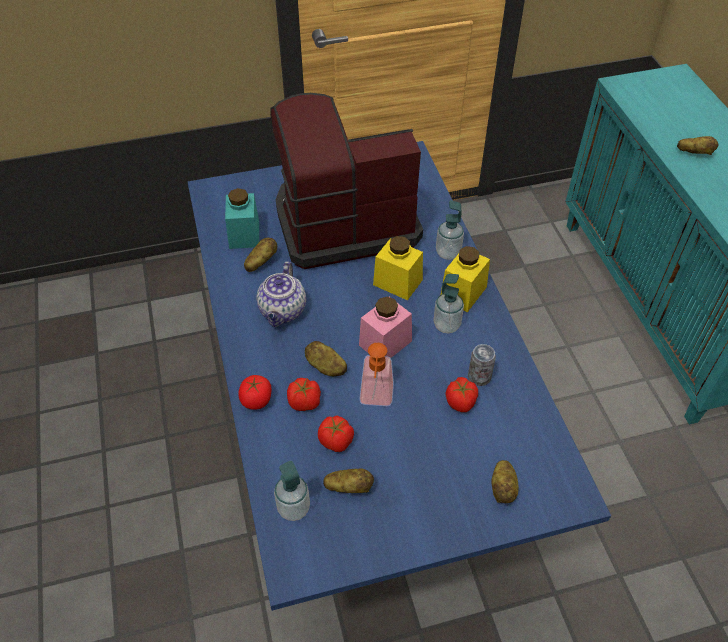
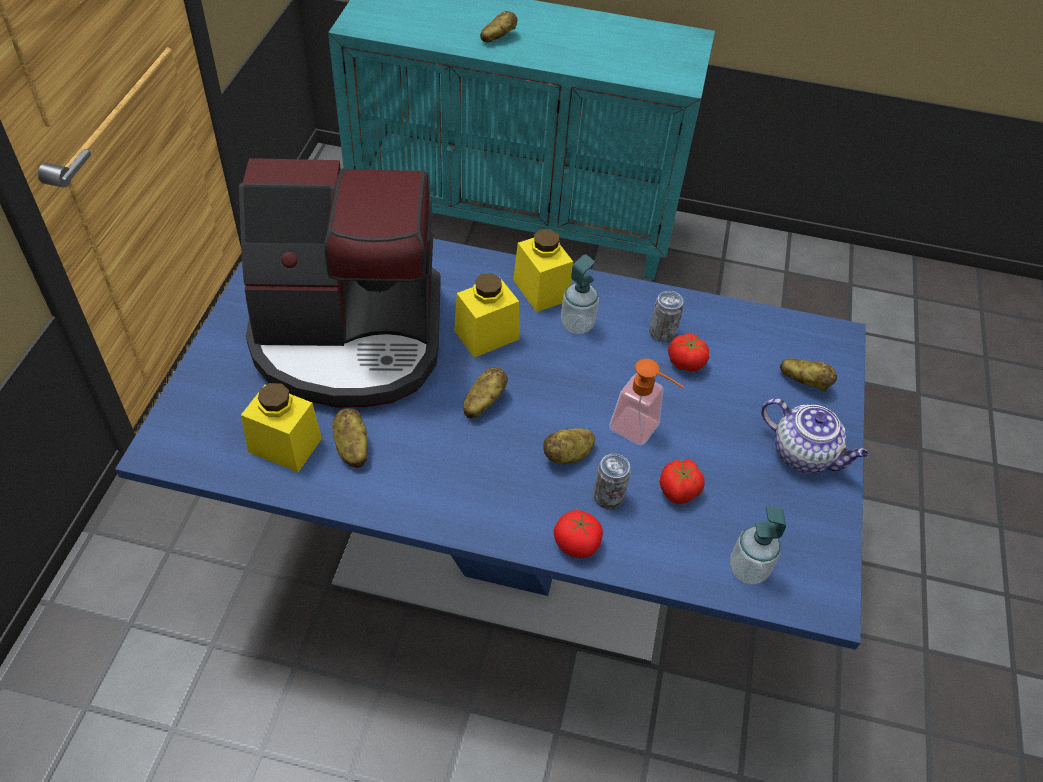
camera: 65 degrees left, 0 degrees up
(244, 234) = (285, 445): turquoise jar -> yellow jar
(283, 312) = (454, 460): teapot -> teapot (804, 454)
(305, 402) = (608, 497): tomato -> can
(343, 222) = (349, 337): coffee machine -> coffee machine turned 105 degrees counterclockwise
(349, 487) = (744, 506): potato -> potato (483, 402)
(385, 343) = (568, 386): pink jar -> none
(448, 252) = (474, 273): soap dispenser -> none

